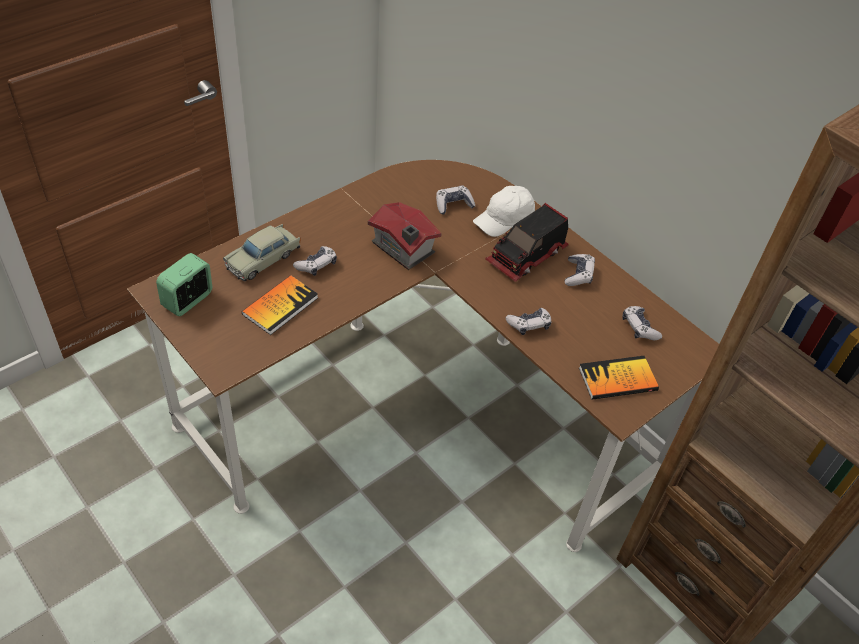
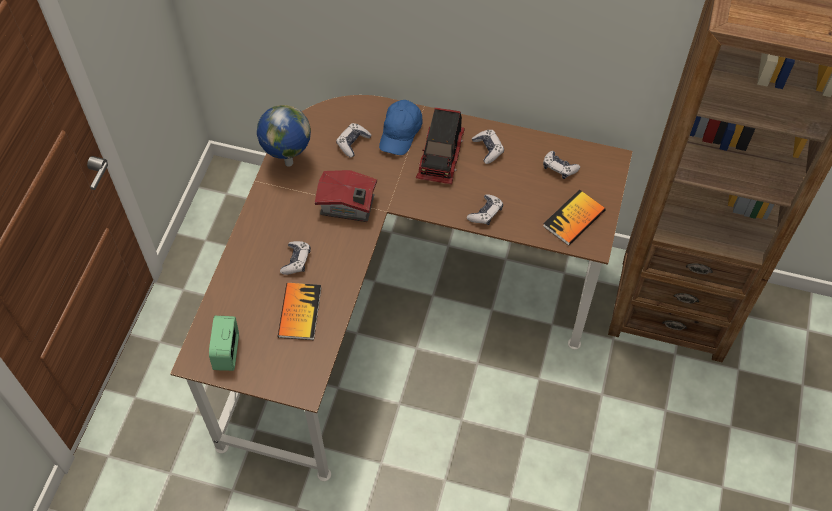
camera: 30 degrees left, 10 degrees up
(263, 259) = (252, 281): beige toy car -> none
(381, 189) = (287, 163): none -> globe
(504, 219) = (401, 133): white cap -> blue cap

